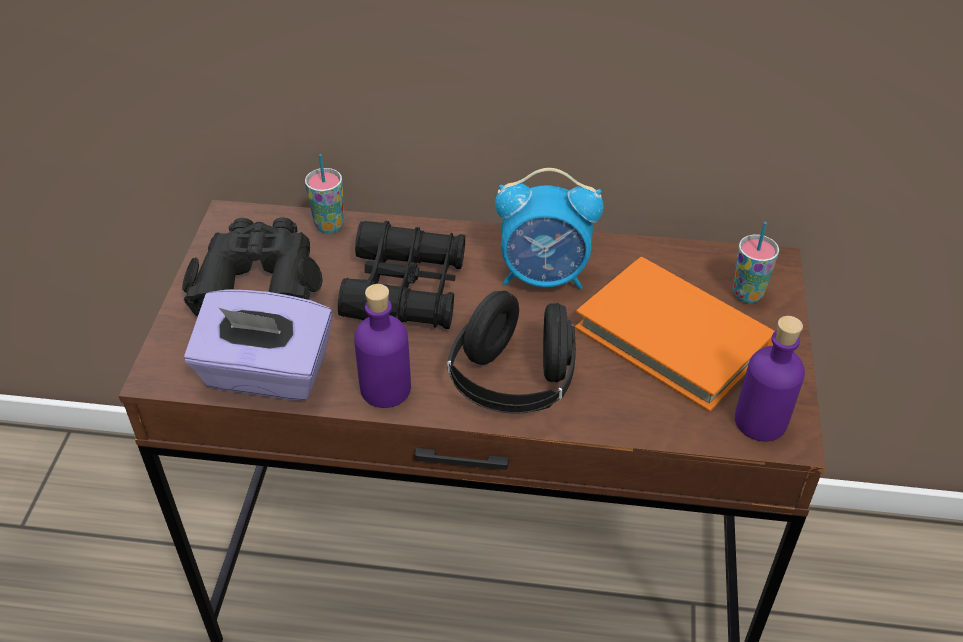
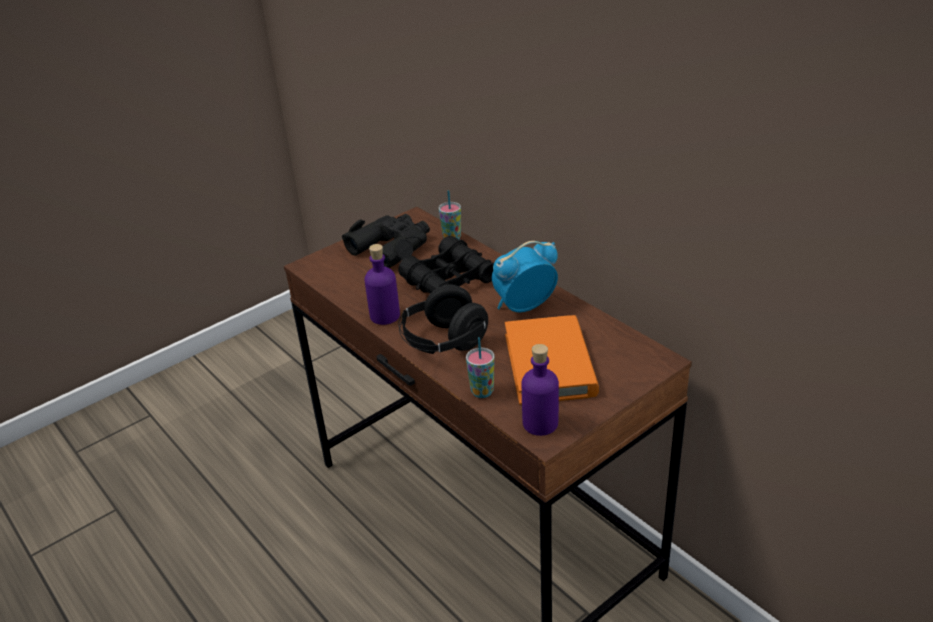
camera: 45 degrees right, 10 degrees down
(266, 374) = (346, 285): purple tissue box -> none
(545, 276) = (523, 306): alarm clock -> alarm clock turned 105 degrees clockwise
(747, 294) = (622, 366): cup -> cup (482, 392)

